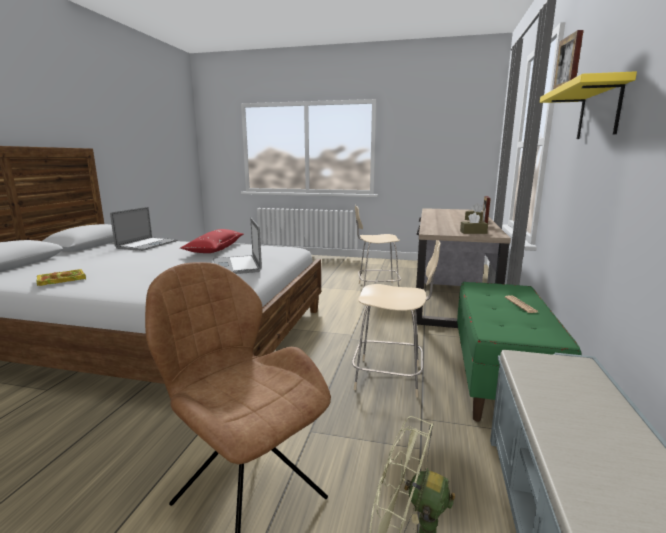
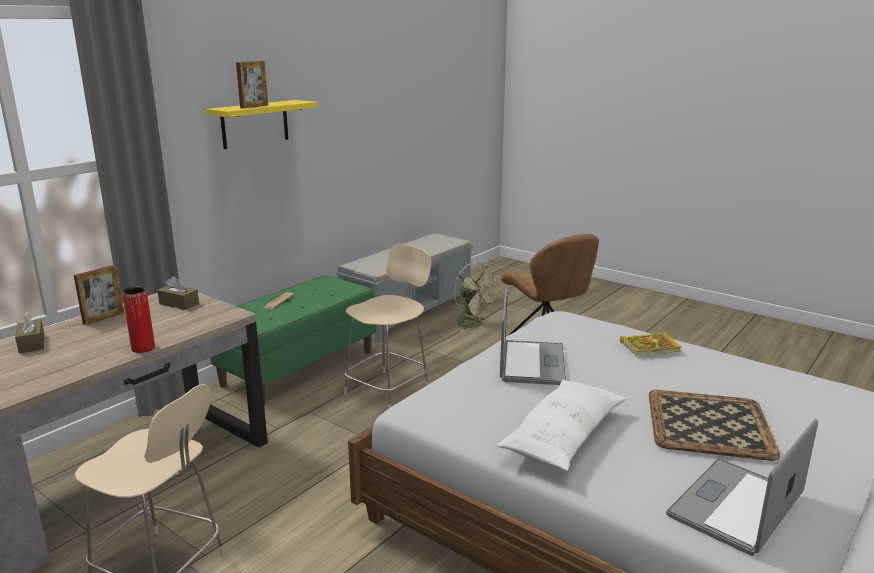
camera: 155 degrees left, 5 degrees up
(60, 280) = (764, 375): book -> book (651, 347)
(134, 257) = (710, 425): none -> tray
(215, 249) = (563, 436): red pillow -> white pillow
(391, 377) = (389, 390): beige chair -> beige chair turned 90 degrees clockwise
(428, 223) = (143, 348): none -> red vase

